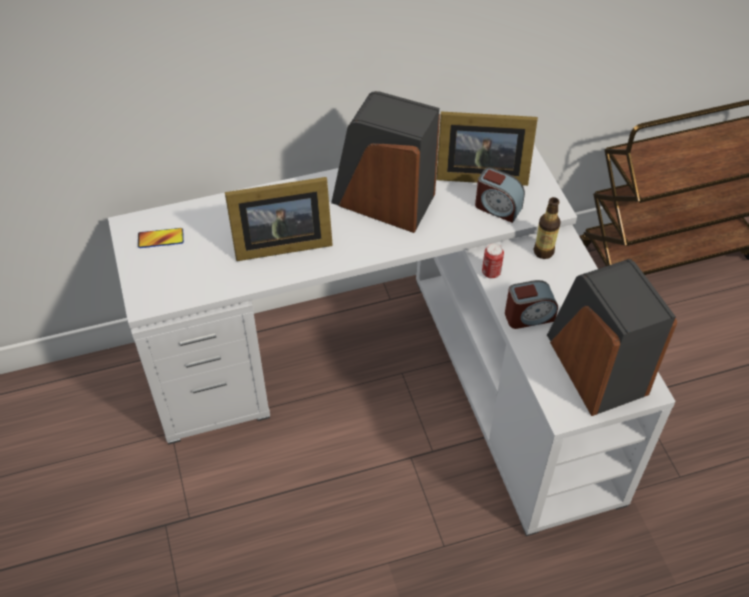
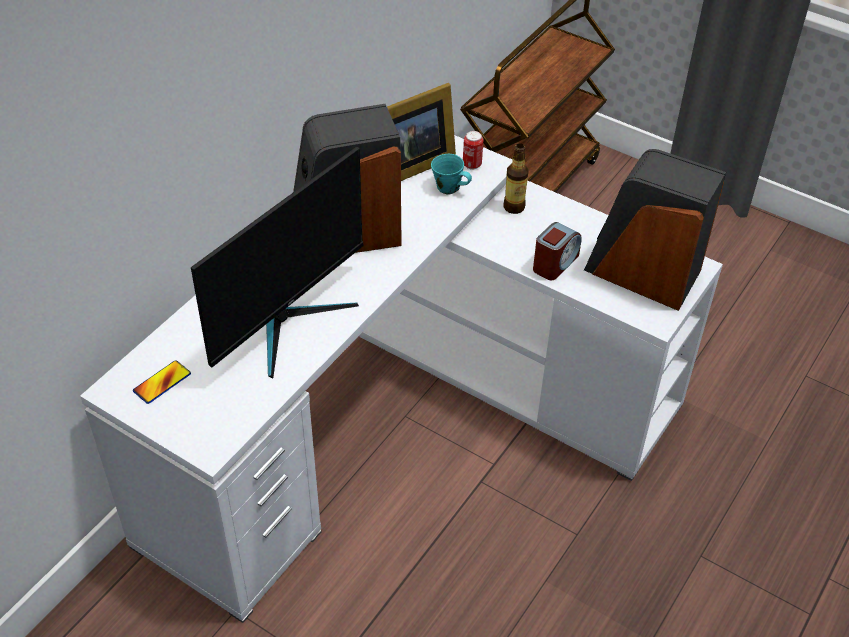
camera: 40 degrees left, 5 degrees down
(279, 243) = (288, 321): picture frame -> monitor
(491, 273) = (490, 246): can -> can (472, 164)
(497, 207) = (449, 188): alarm clock -> turquoise mug

